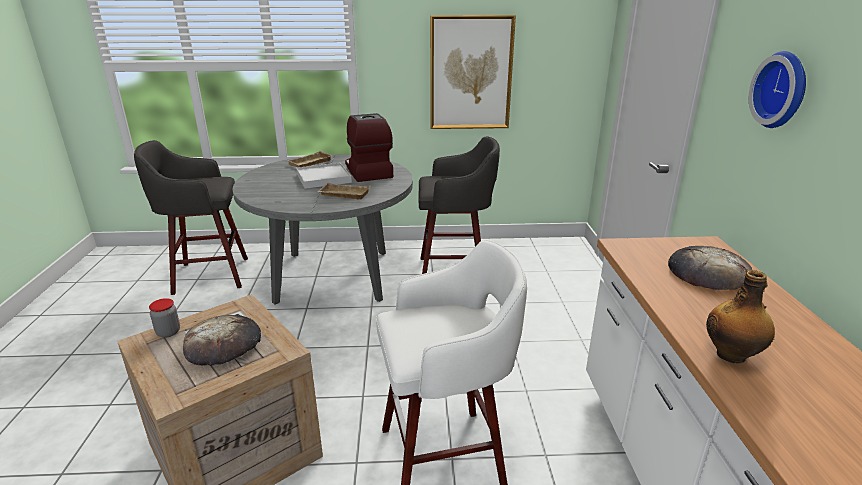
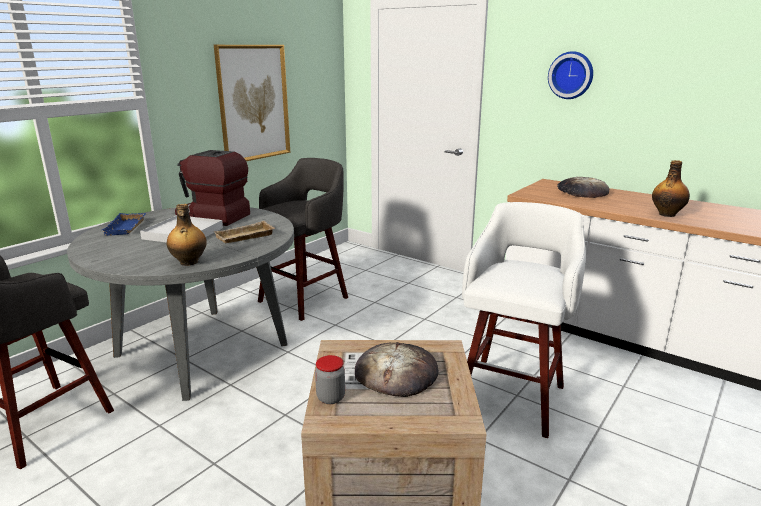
camera: 50 degrees left, 5 degrees down
(274, 201) = (189, 262): none -> bottle
(310, 163) = (127, 228): beige tray -> blue tray

